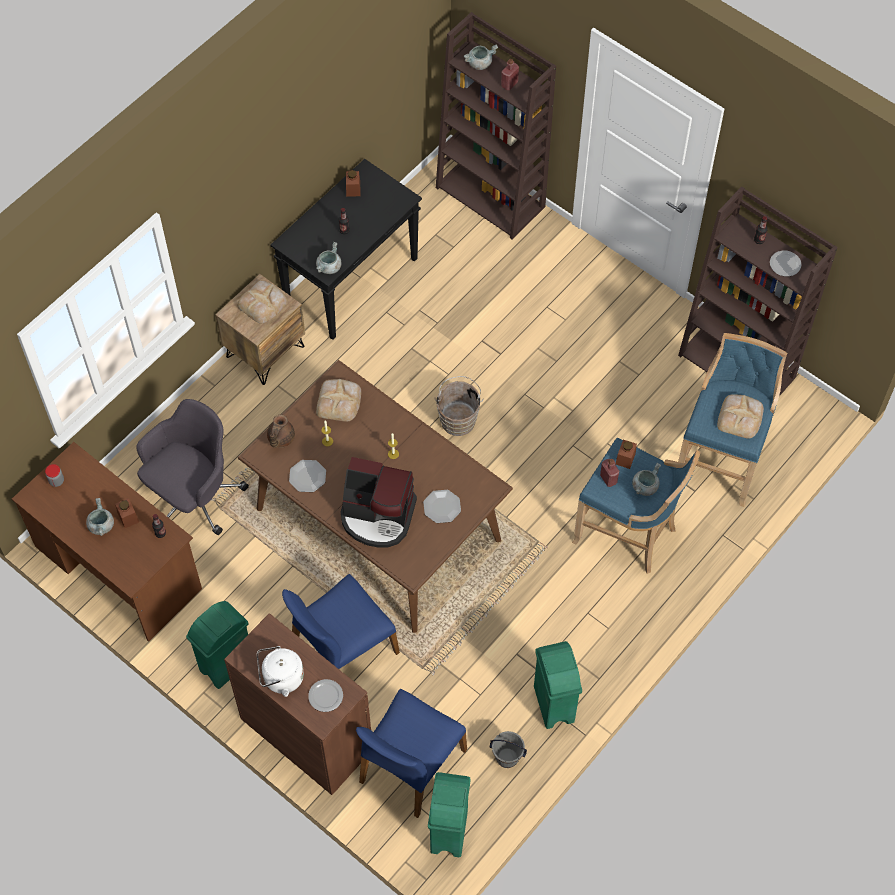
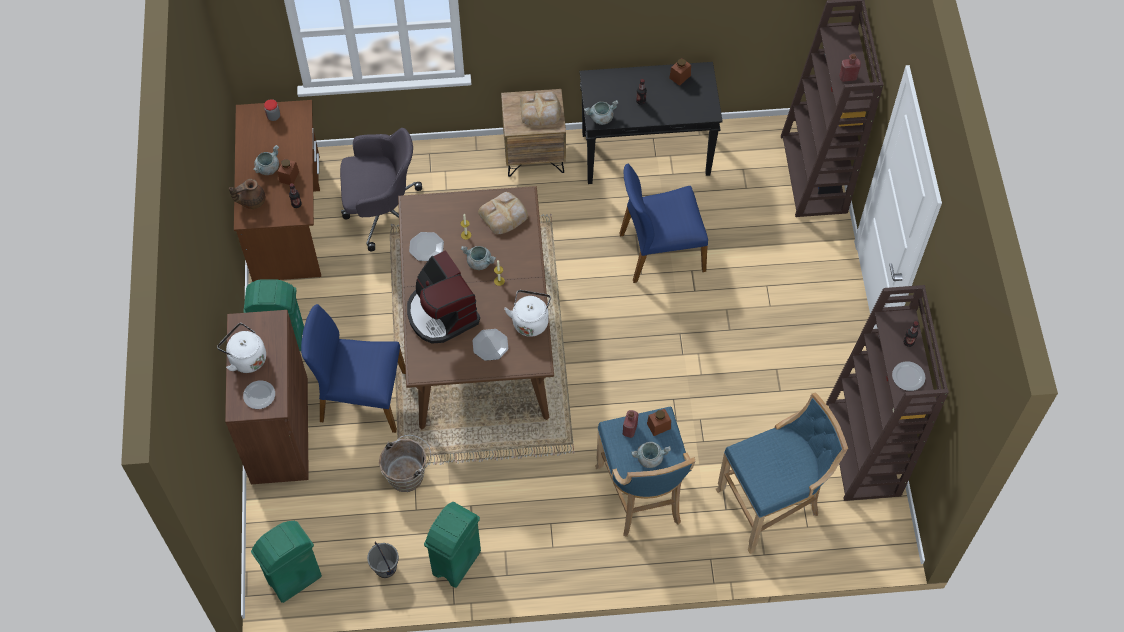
camera: 45 degrees right, 0 degrees up
(280, 439) = (437, 207): brown teapot -> brown teapot (251, 200)
(410, 766) = (319, 513): blue chair -> blue chair (660, 251)
(450, 463) = (530, 321): none -> white kettle
(458, 418) = (613, 310): brown bucket -> brown bucket (408, 474)
(479, 63) = (842, 45): grey cooking pot -> grey cooking pot (479, 262)
(740, 417) = (779, 472): bread -> none

